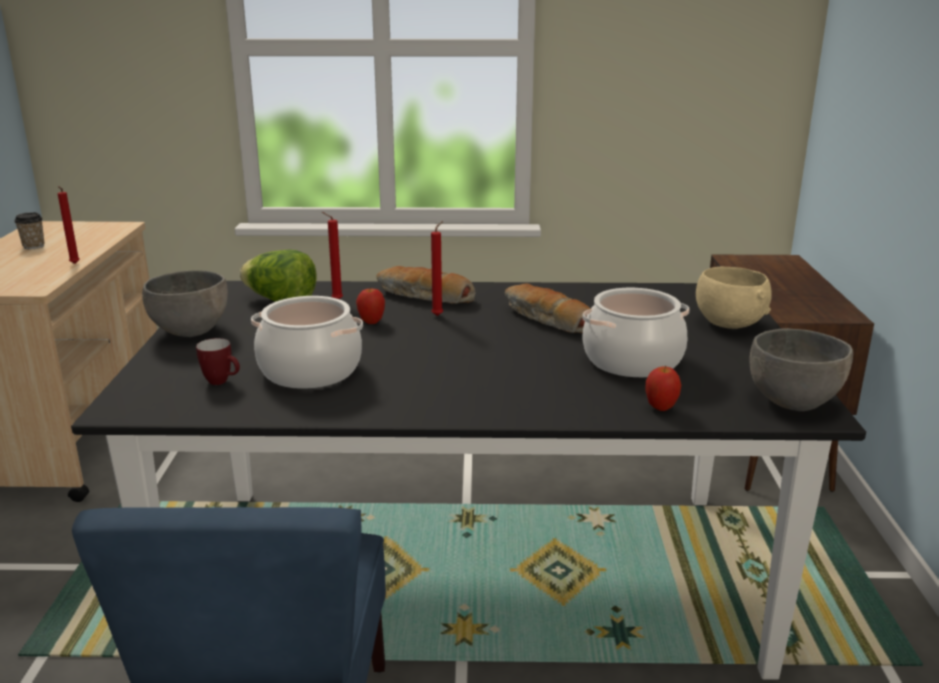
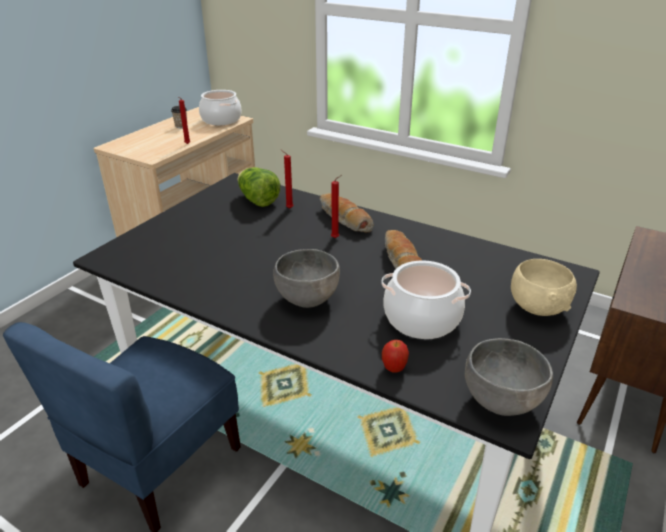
camera: 30 degrees right, 10 degrees up
(191, 330) = (190, 210): grey bowl -> grey bowl (308, 299)
(222, 382) = (166, 254): mug -> none
(309, 371) = (216, 261): cooking pot -> cooking pot (221, 120)
(371, 322) = (290, 232): apple -> none

